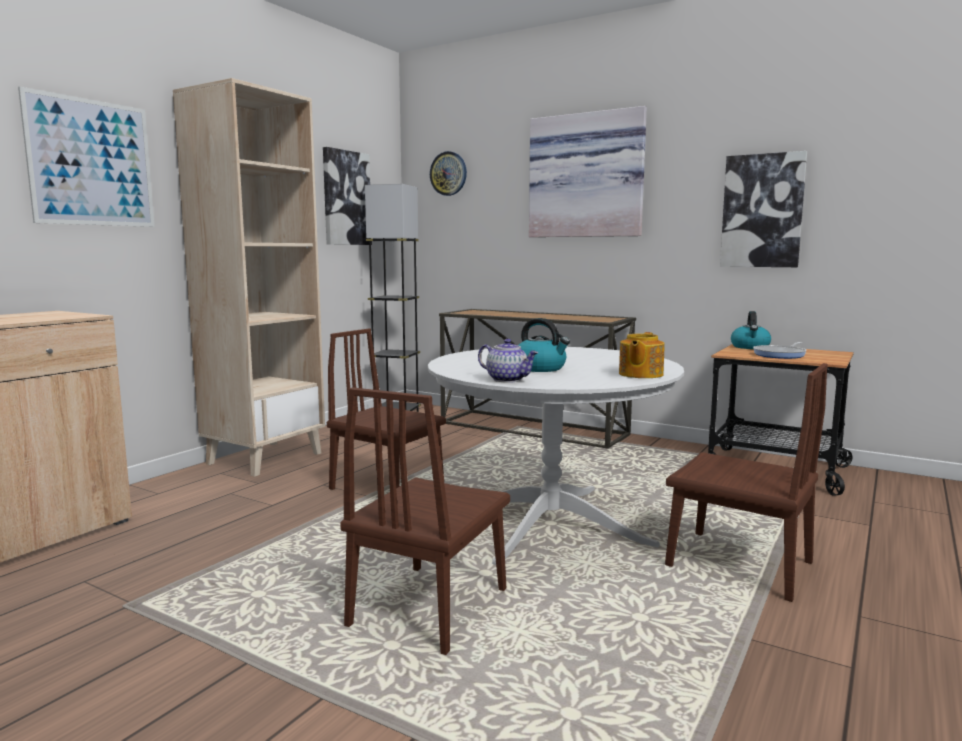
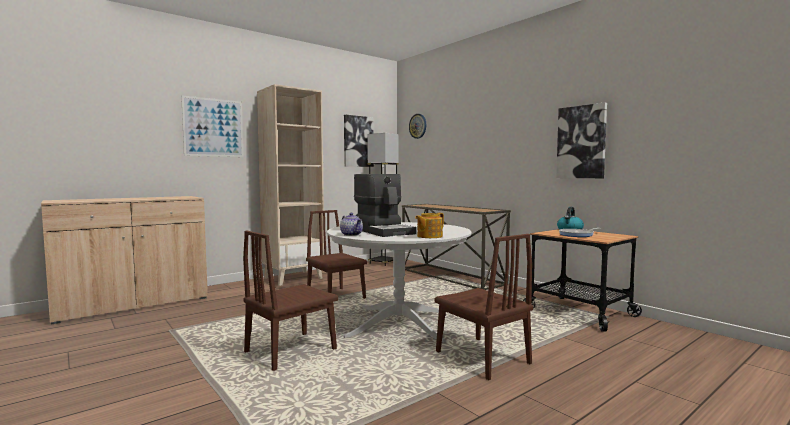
camera: 20 degrees right, 5 degrees down
(540, 368) = (384, 231): kettle -> coffee machine
(587, 176) = (485, 124): picture -> none

